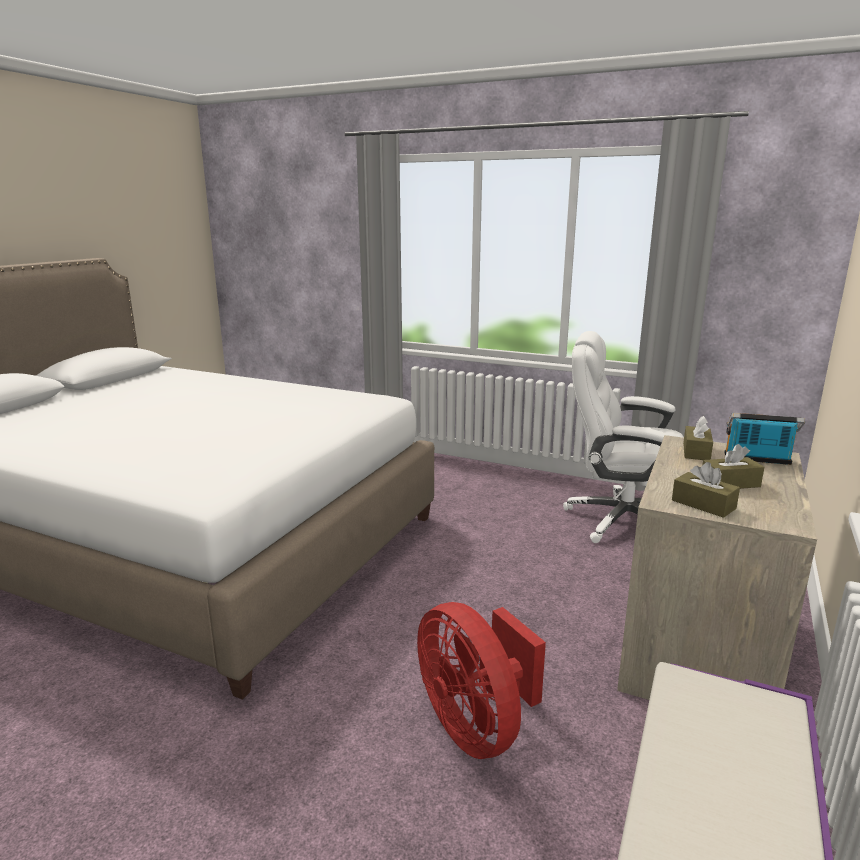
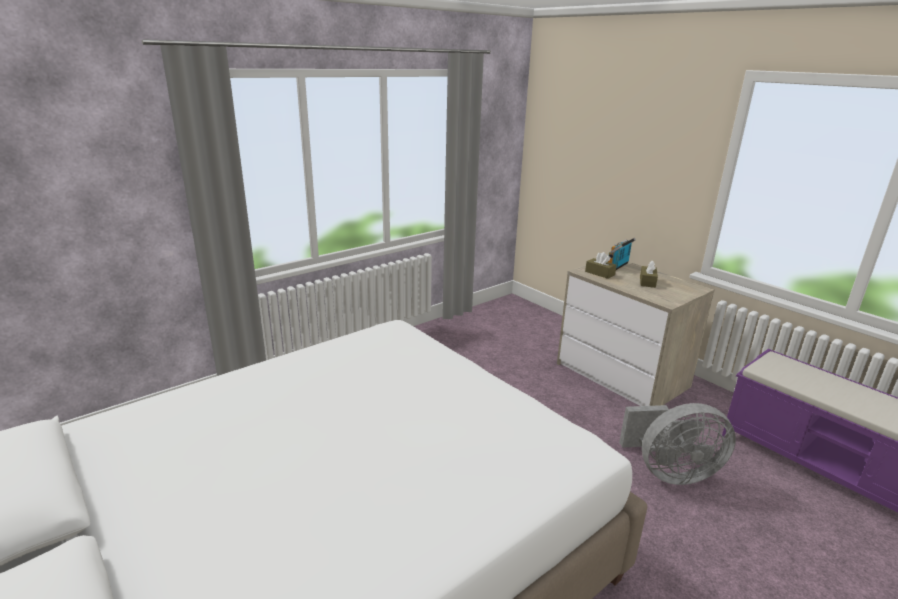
camera: 65 degrees left, 5 degrees up
(476, 726) = (670, 472): red fan -> grey fan
(620, 520) = (479, 340): white office chair -> none
(703, 504) = (672, 295): brown tissue box -> none

